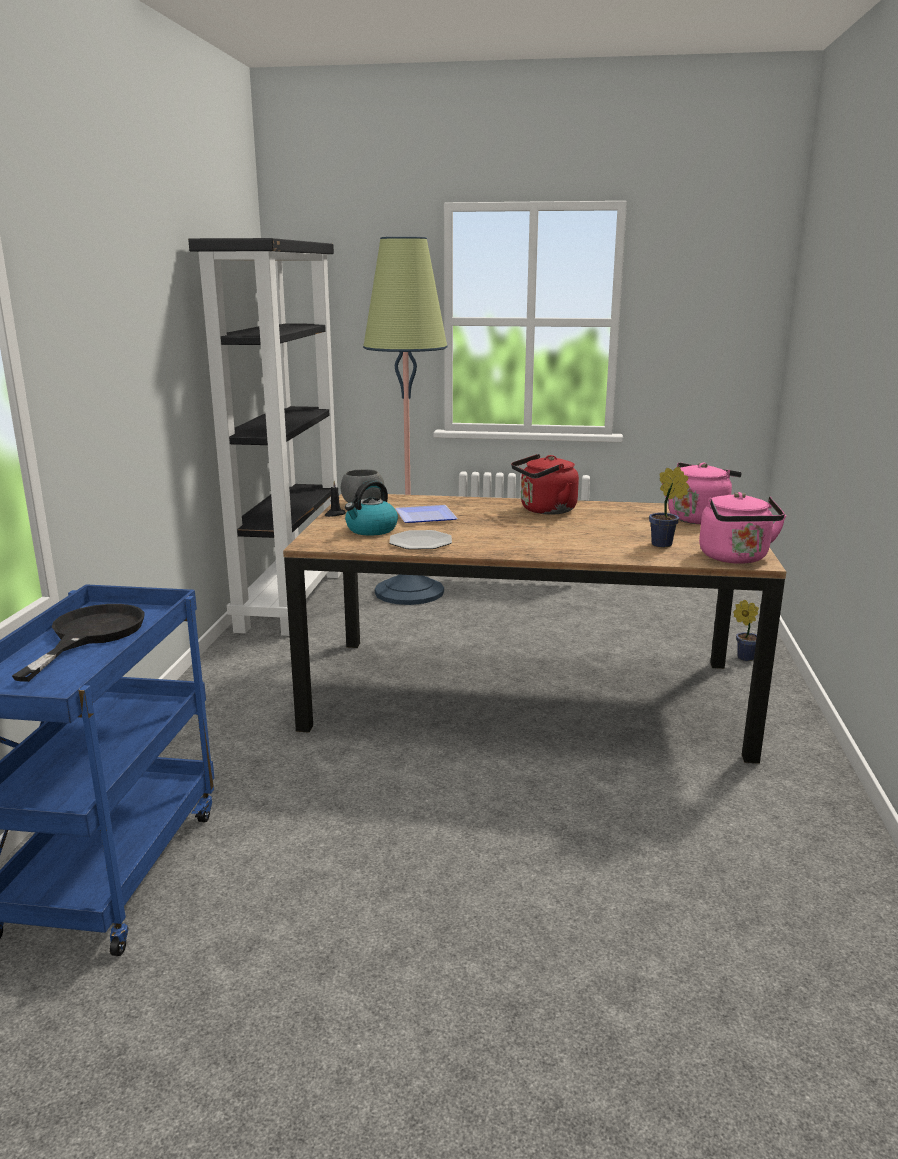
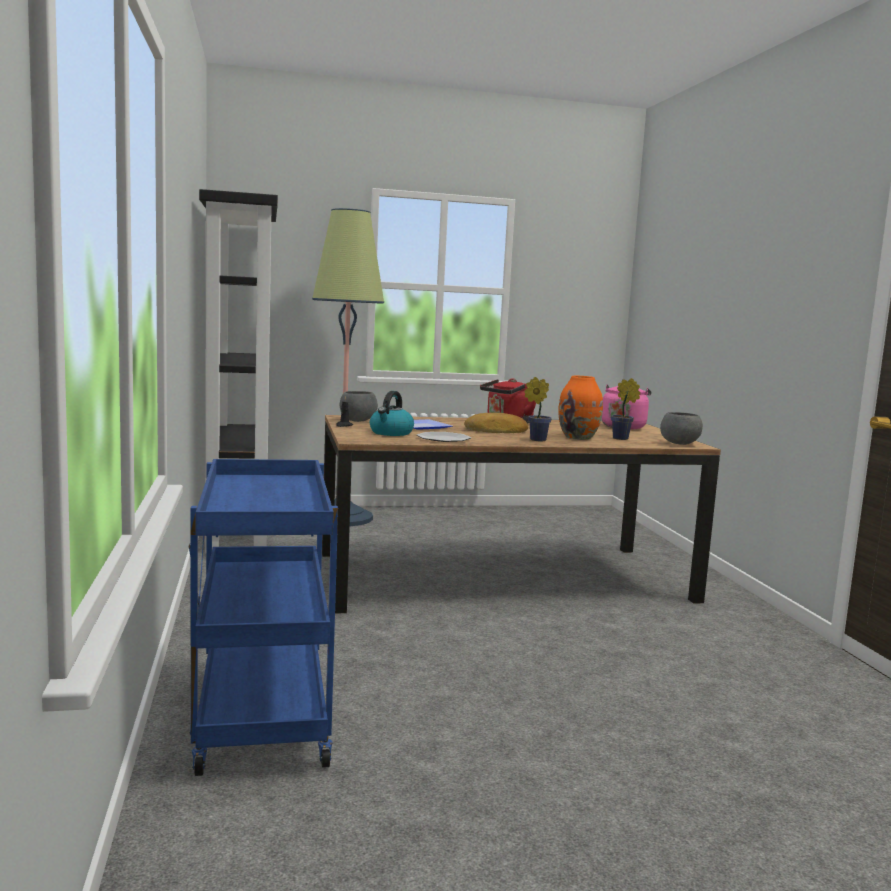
camera: 20 degrees left, 10 degrees down
(90, 635) = (257, 491): black frying pan -> none
(510, 526) = (496, 431): none -> bread
(603, 542) = (578, 438): none -> orange vase
(735, 558) = (680, 444): pink kettle -> grey bowl
(743, 657) = (639, 545): potted plant -> potted plant (535, 440)

